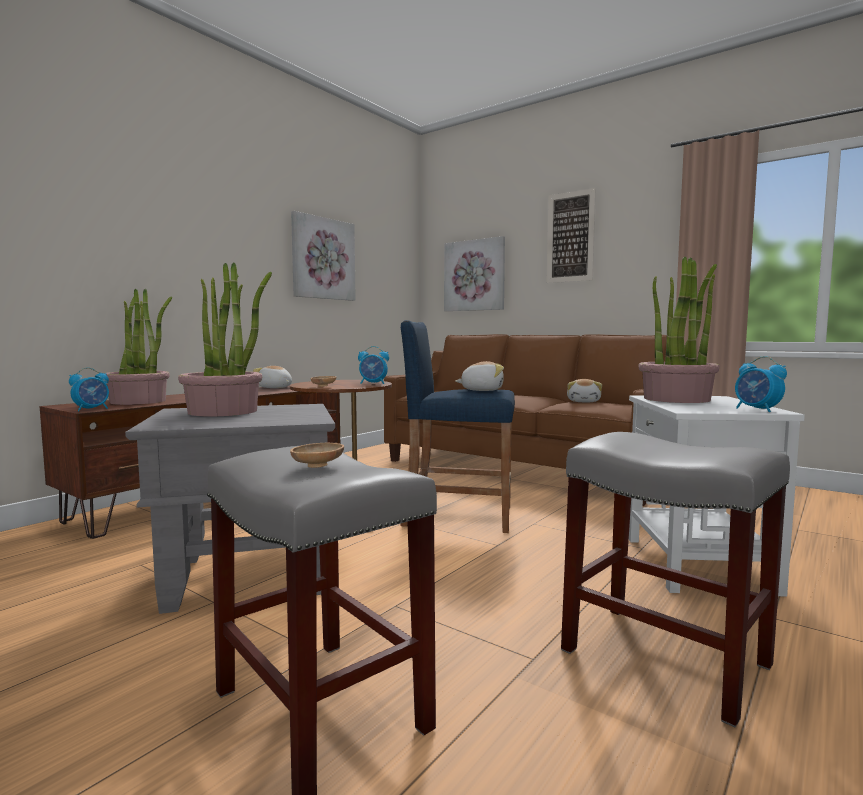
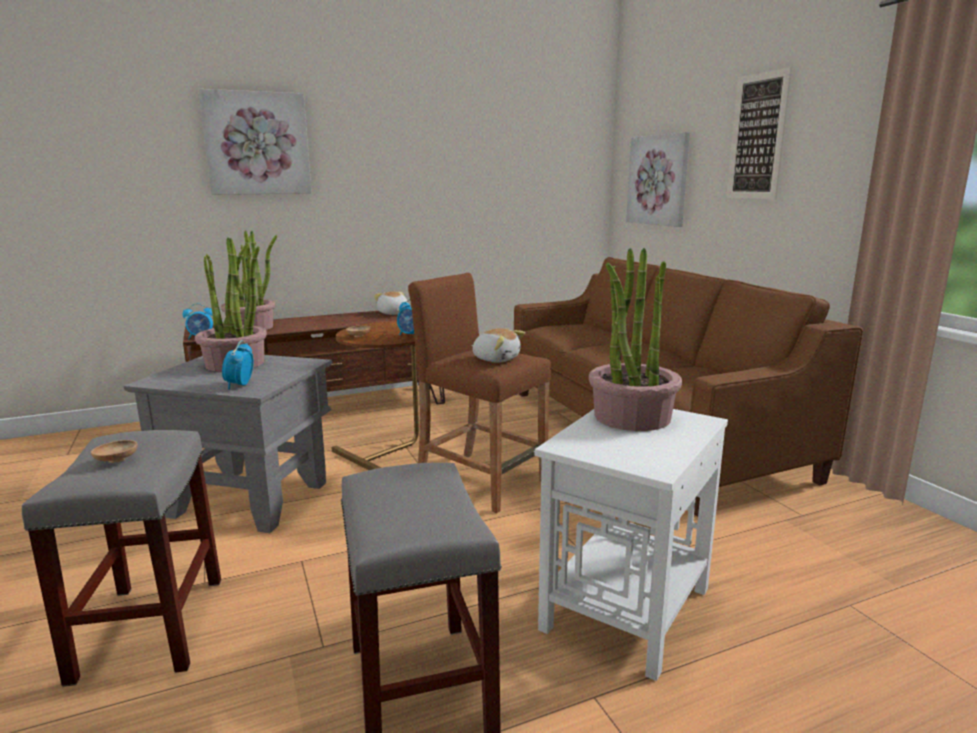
camera: 30 degrees right, 10 degrees up
(323, 258) = (466, 172): picture -> picture (257, 143)
(458, 516) = (481, 480): blue stool -> brown stool
(584, 401) = (682, 372): plush toy -> none
(757, 410) = (643, 462): alarm clock -> alarm clock (240, 385)

